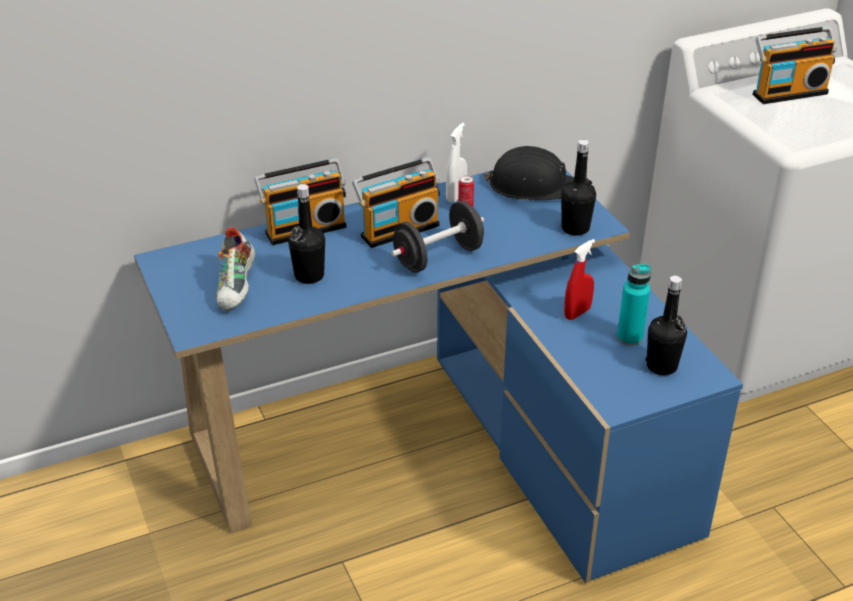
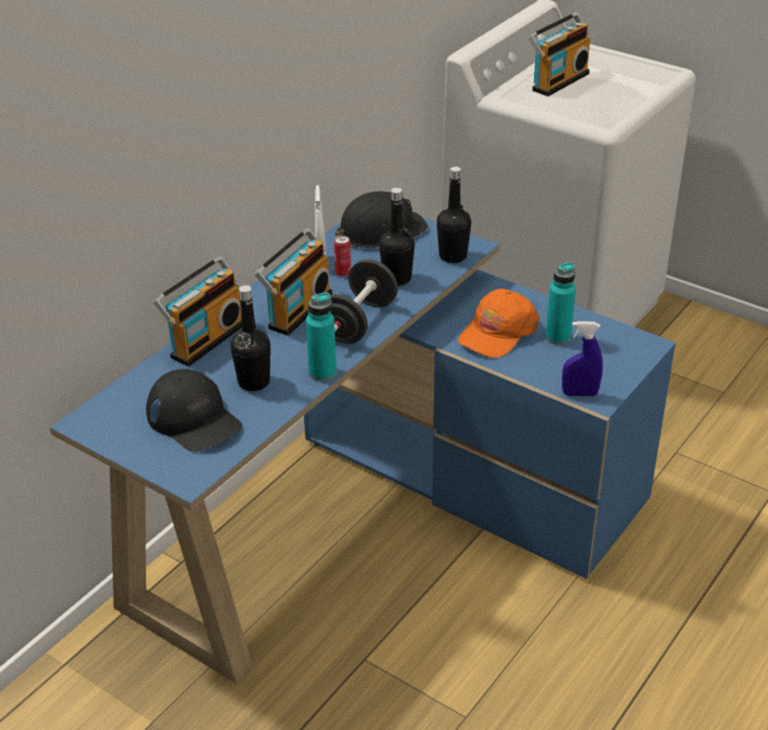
camera: 30 degrees left, 0 degrees up
(237, 288) = (194, 419): shoe -> black cap
(369, 288) = (322, 373): none -> turquoise bottle
(577, 313) = (497, 332): red spray bottle -> orange cap
(602, 395) = (579, 394): none -> blue spray bottle
(661, 366) = (604, 352): black bottle -> black bottle (397, 278)

